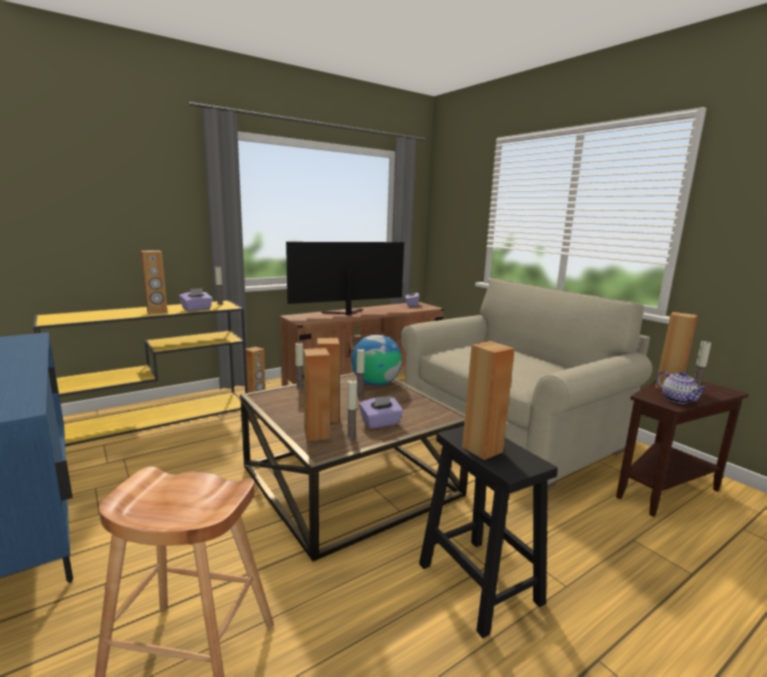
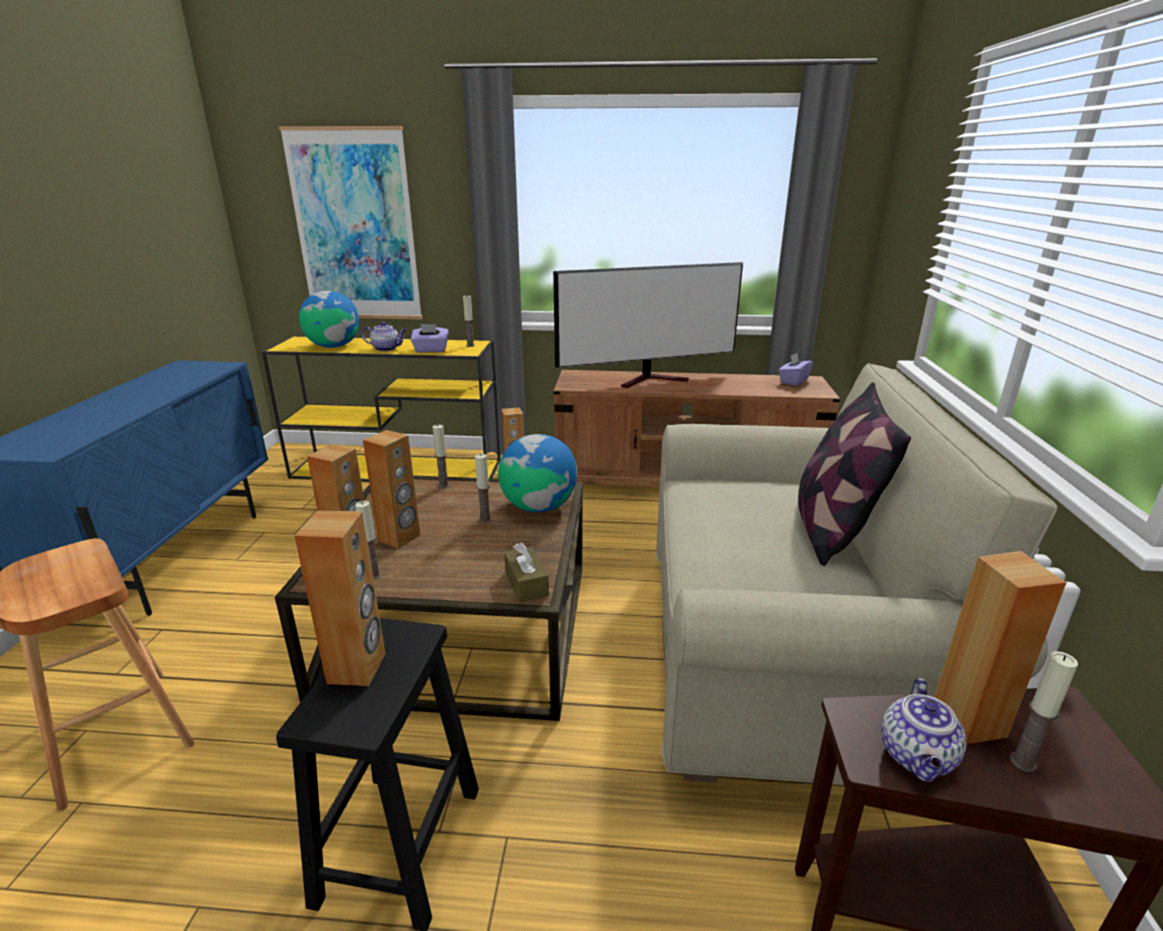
camera: 40 degrees right, 10 degrees up
(96, 218) = (355, 227): none -> picture
(102, 316) = (333, 346): none -> globe
(157, 312) = (387, 349): brown speaker -> teapot
(344, 313) = (652, 380): television -> television turned 150 degrees clockwise
(380, 423) = (435, 570): purple tissue box -> none
(437, 413) = (526, 583): none -> brown tissue box
(524, 354) = (831, 529): none -> pillow

